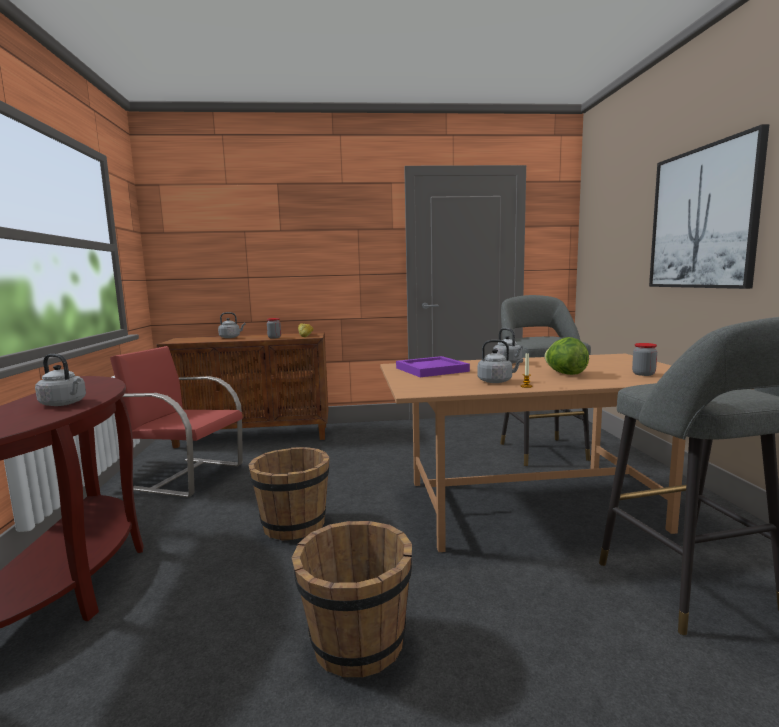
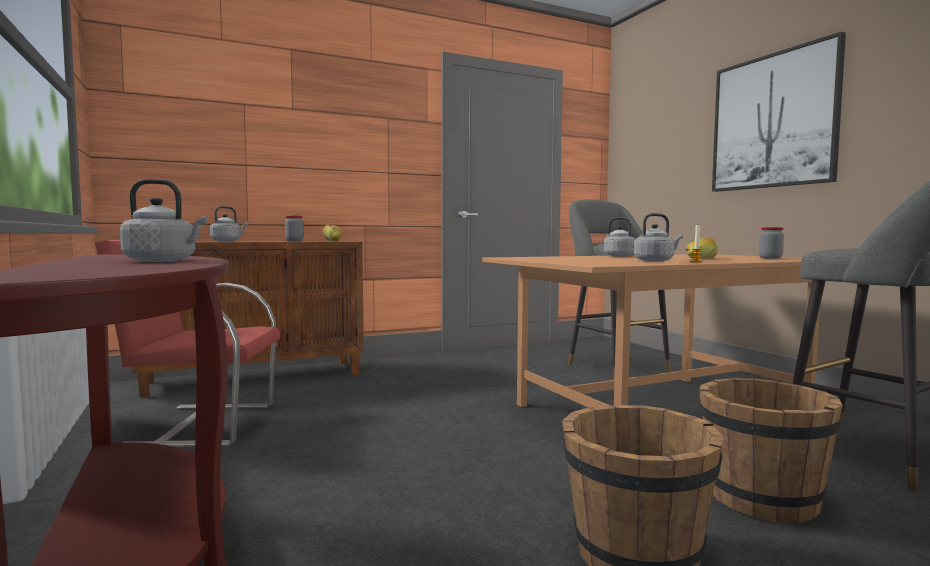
camera: 20 degrees left, 5 degrees down
(293, 525) = (417, 457): brown bucket -> brown bucket (761, 499)
(430, 369) = (556, 258): purple tray -> none
(565, 373) = (701, 258): lettuce -> bread

